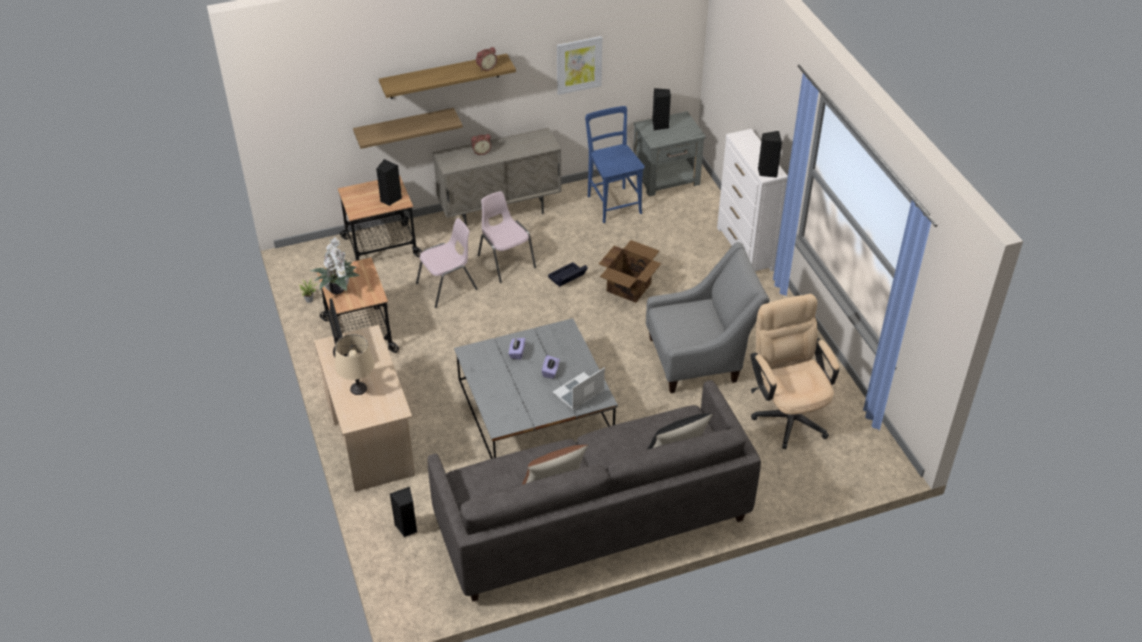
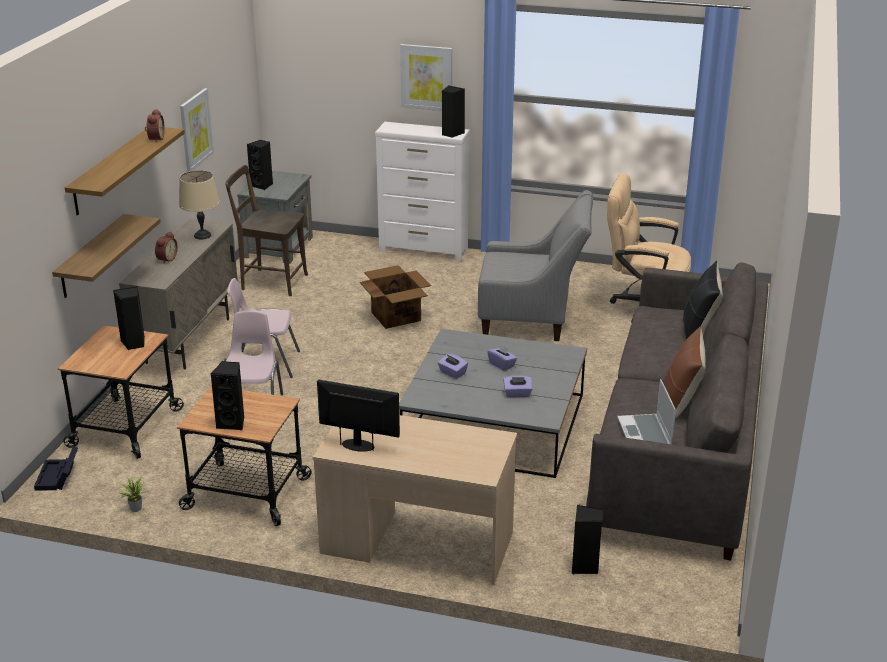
camera: 55 degrees left, 15 degrees down
(337, 289) = (232, 423): potted plant -> black speaker
(358, 388) = (433, 452): beige table lamp -> beige table lamp (202, 235)
(518, 397) = (517, 394): none -> purple tissue box
(567, 278) = (338, 341): black storage box -> black storage box (58, 477)
(578, 393) = (549, 361): laptop -> laptop (645, 433)
(613, 203) = (271, 282): blue chair -> brown chair
(700, 358) = (533, 318): grey armchair -> grey armchair turned 75 degrees clockwise
(776, 113) = (426, 77): none -> picture

